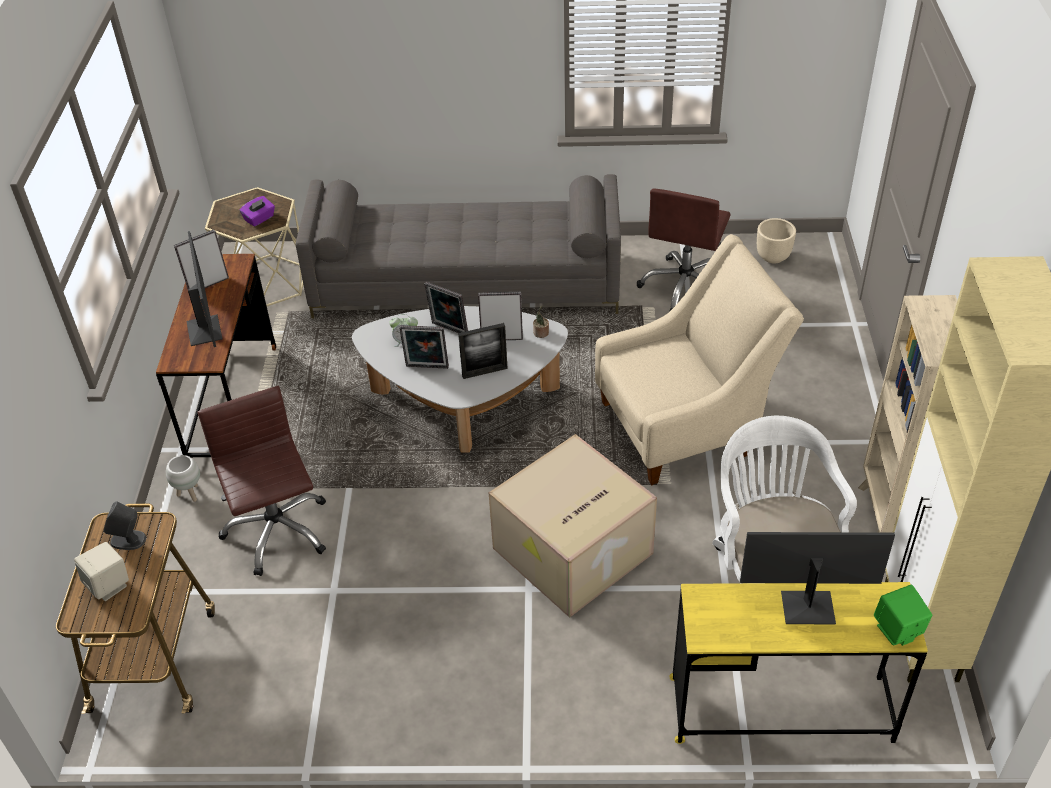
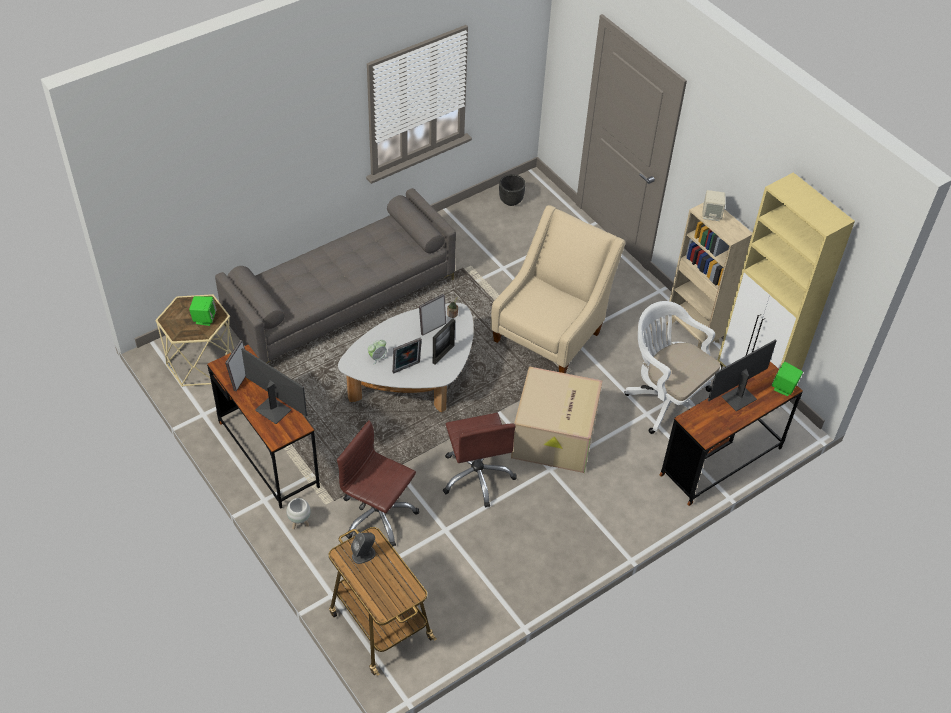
camera: 40 degrees left, 5 degrees up
(109, 585) = (381, 584): beige speaker -> beige speaker (711, 215)
(259, 219) = (204, 319): purple tissue box -> green speaker
(448, 330) = (396, 338): picture frame -> none
(685, 286) = (477, 243): brown office chair -> brown office chair (477, 476)
(773, 257) = (511, 200): beige planter -> black planter
(780, 709) = (721, 462): yellow desk -> brown desk

